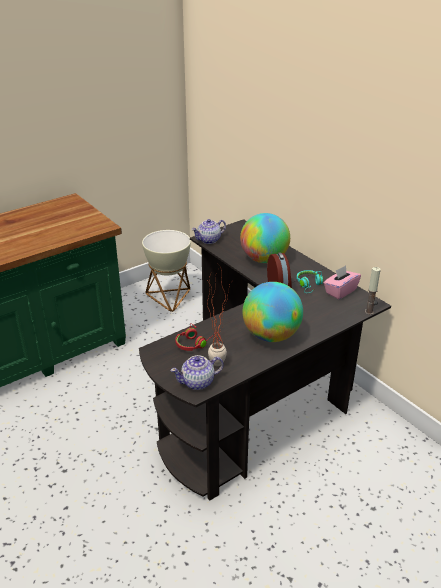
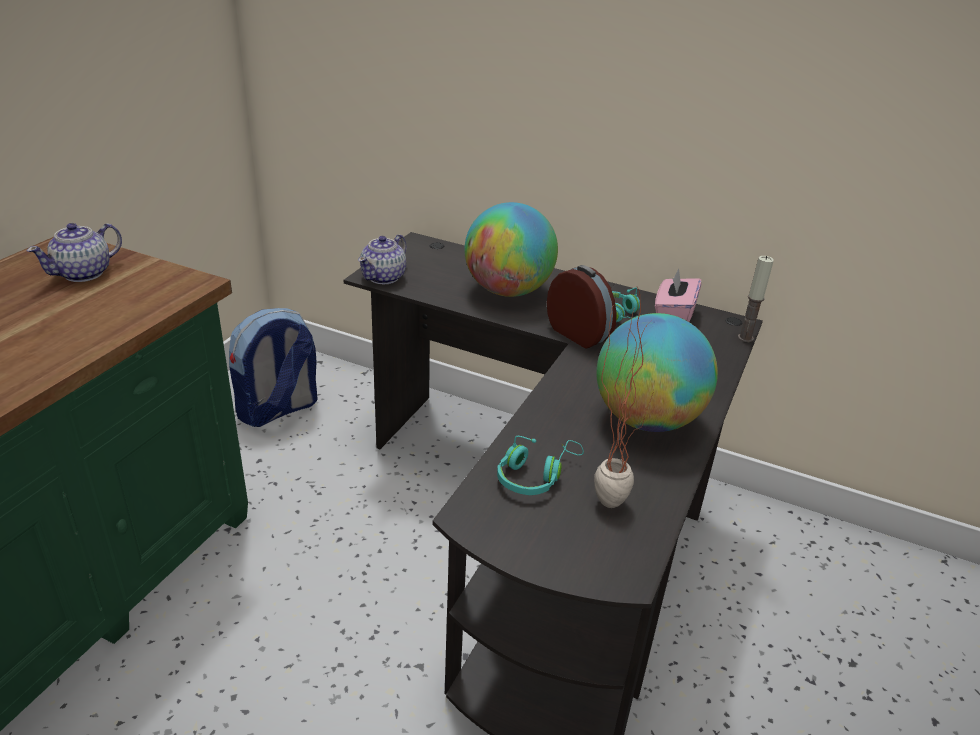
camera: 30 degrees left, 0 degrees up
(169, 299) = (278, 410): planter -> backpack
(196, 344) = (535, 475): red headphones -> turquoise headphones
(198, 382) = (612, 553): teapot -> teapot (84, 273)

